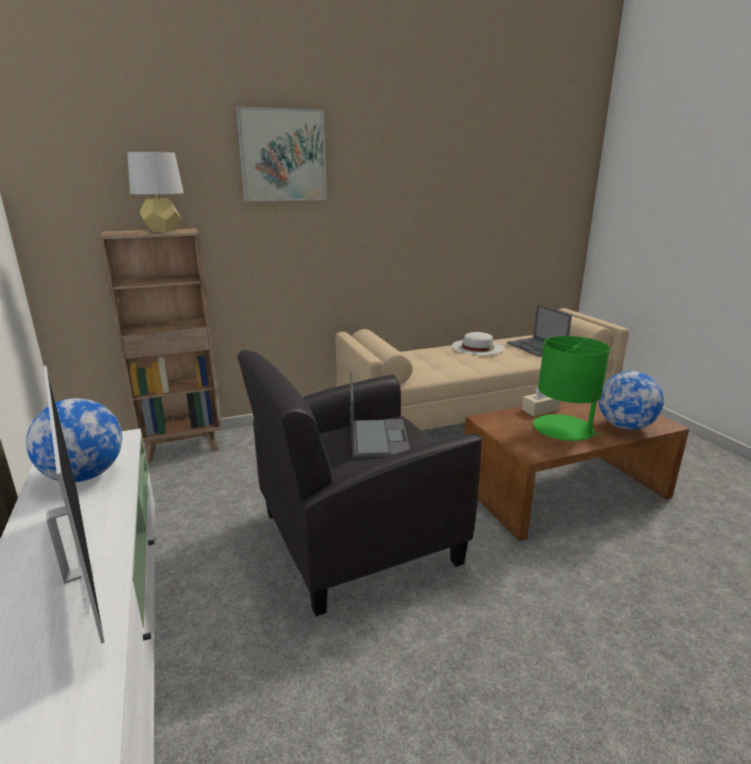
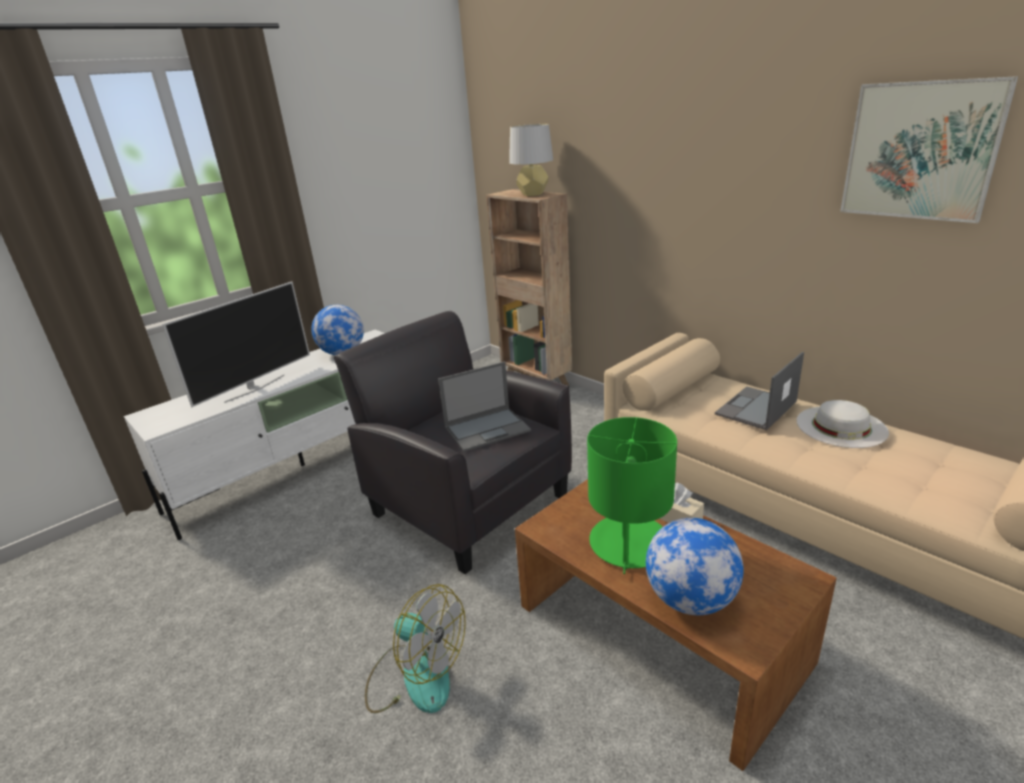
camera: 70 degrees right, 5 degrees up
(283, 156) = (646, 122): picture -> picture (920, 151)
(536, 347) = (928, 474): laptop -> laptop (756, 408)
(587, 623) = (416, 676): none -> fan

